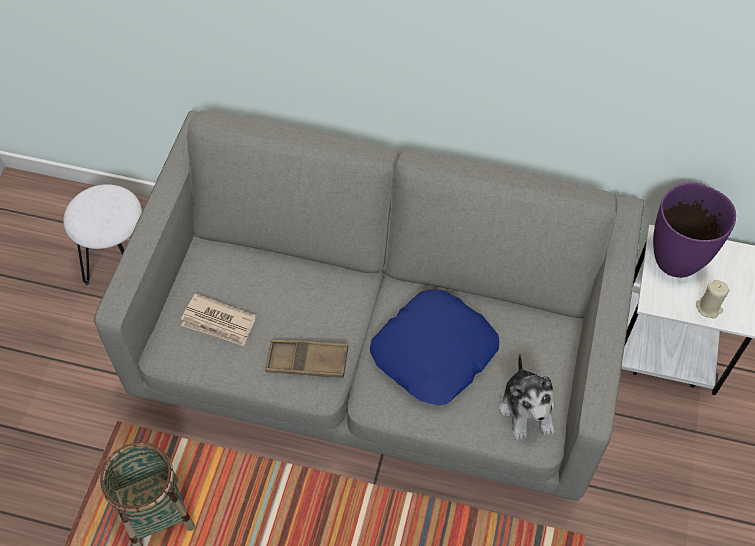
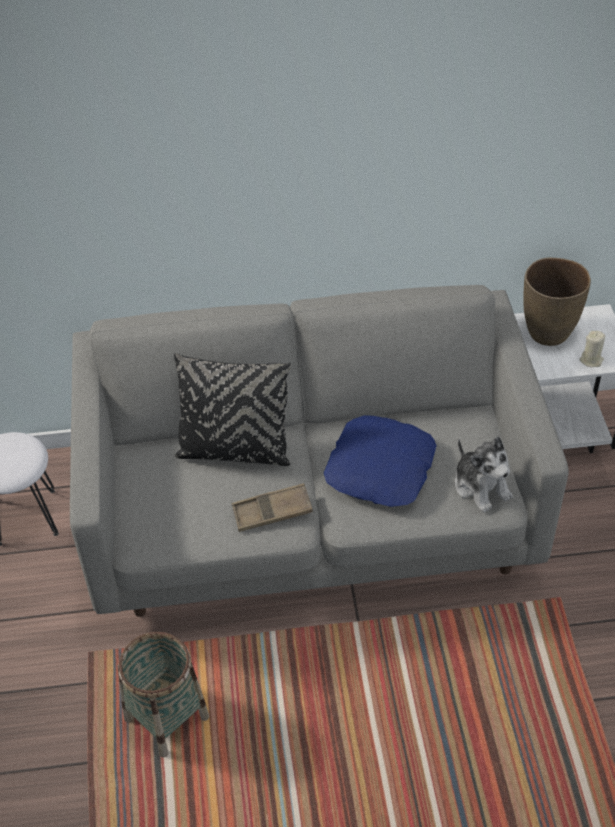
camera: 20 degrees left, 10 degrees down
(218, 322) = (174, 506): newspaper -> none
(301, 282) = (234, 451): none -> black pillow
(676, 259) = (547, 332): purple vase -> brown vase

